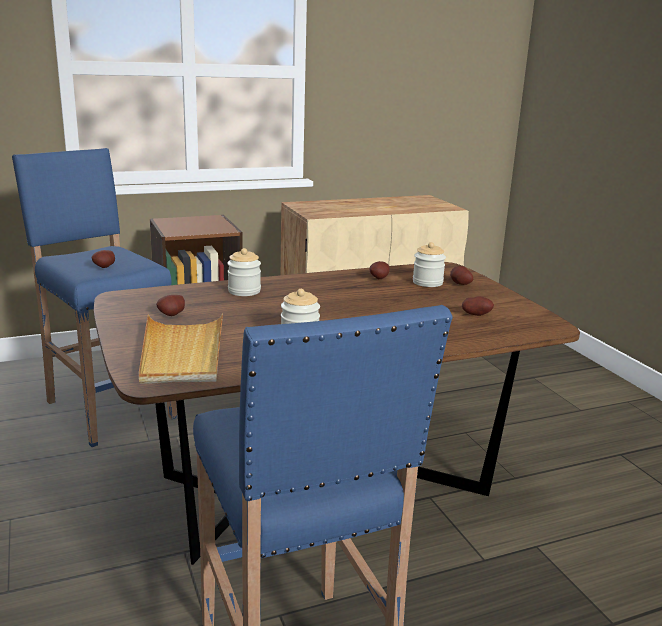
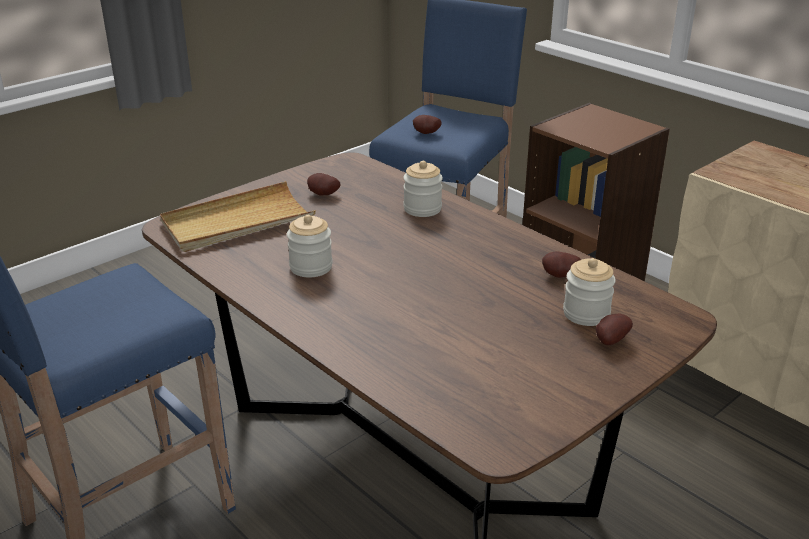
camera: 70 degrees right, 10 degrees up
(476, 315) = (486, 371): potato -> none

